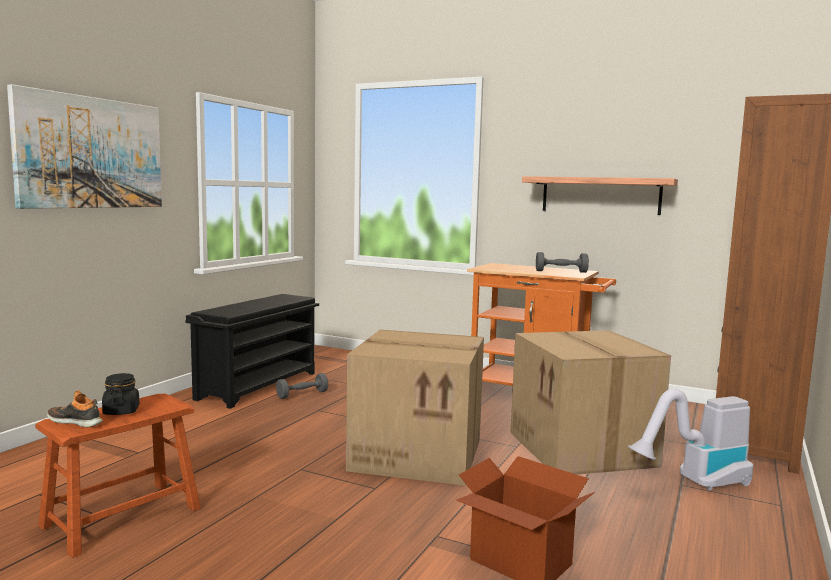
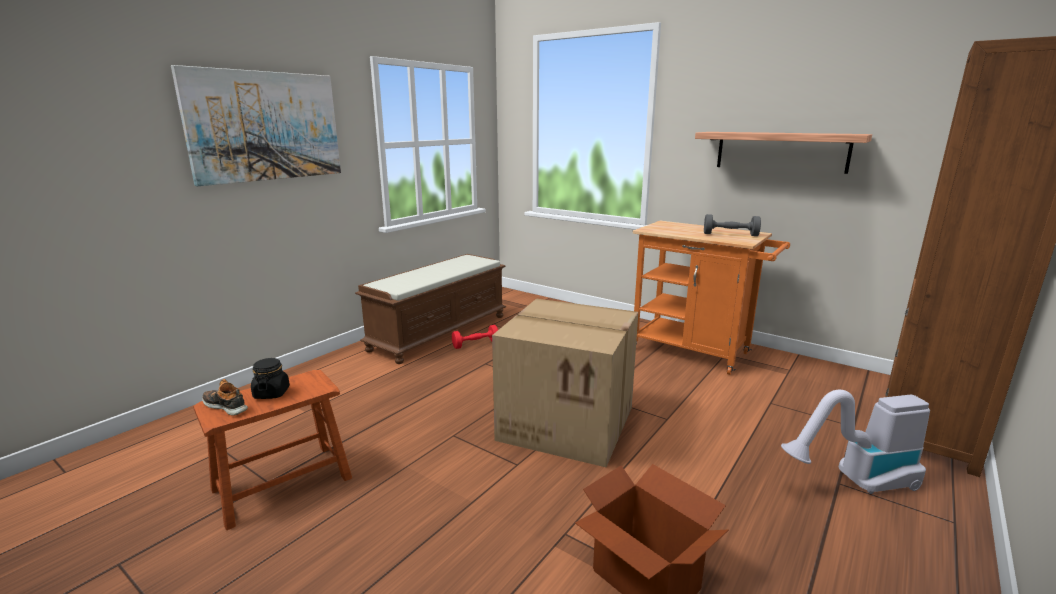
camera: 10 degrees right, 10 degrees up
(258, 385) = (439, 332): black shoe rack -> brown bench
(302, 394) = (475, 344): grey dumbbell -> red dumbbell
(583, 449) = (737, 427): cardboard box -> none

